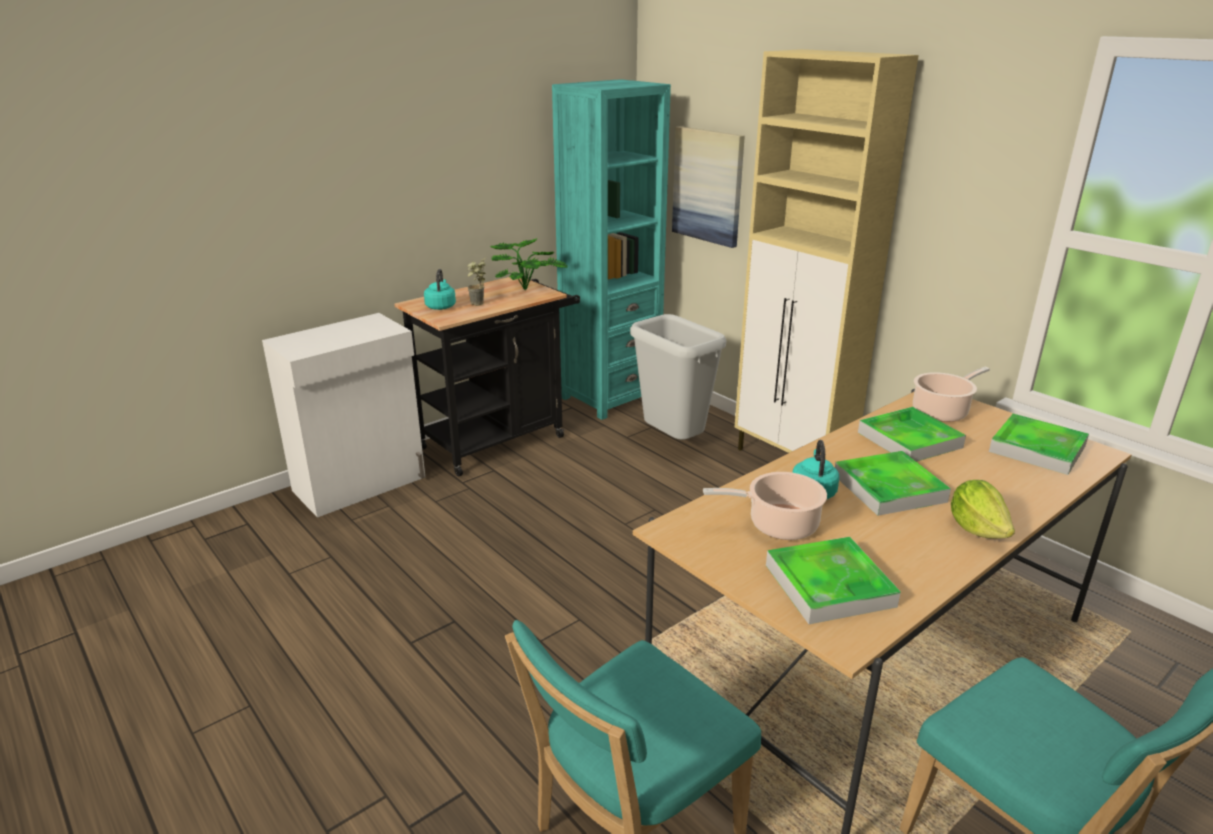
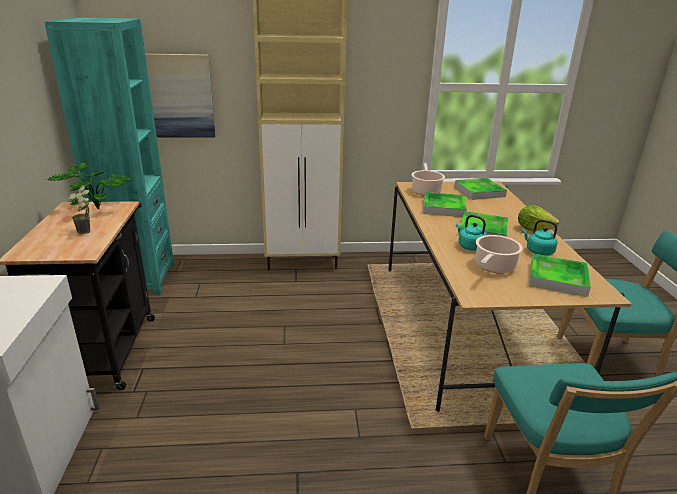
camera: 55 degrees left, 0 degrees up
(441, 306) = (55, 245): turquoise kettle -> turquoise kettle (538, 251)
(674, 442) = (228, 284): grey trash can -> none

